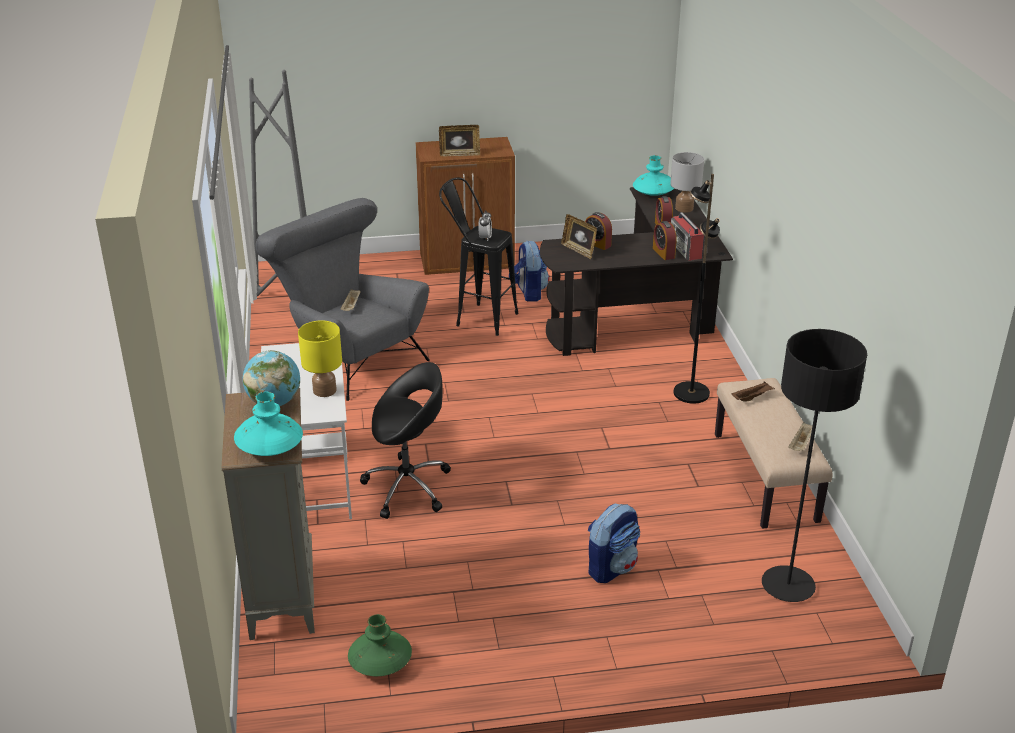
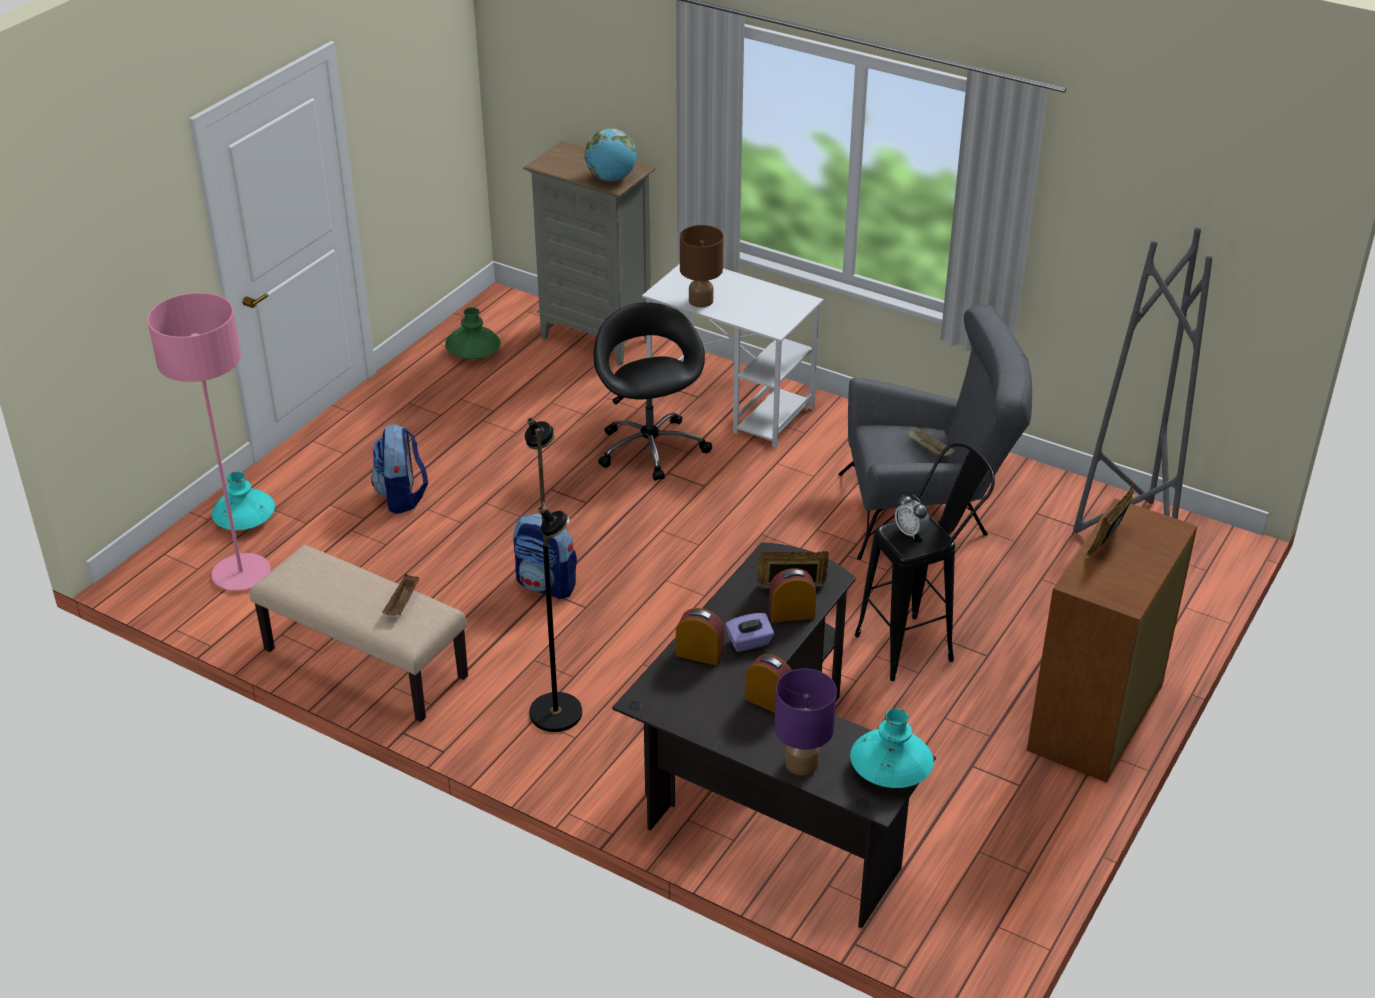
camera: 130 degrees right, 5 degrees up
(269, 445) = (558, 161): turquoise vase -> turquoise vase (245, 519)
(324, 391) = (700, 301): yellow table lamp -> brown table lamp
(409, 487) = (650, 448): black office chair -> black office chair turned 120 degrees clockwise
(528, 292) = (938, 723): backpack -> backpack (547, 585)
(634, 245) = (749, 642): none -> purple tissue box
(684, 208) = (801, 763): grey table lamp -> purple table lamp
(685, 250) = (684, 679): radio -> none
(788, 586) = (241, 574): black floor lamp -> pink floor lamp
(801, 444) = (299, 582): beige tray -> none

